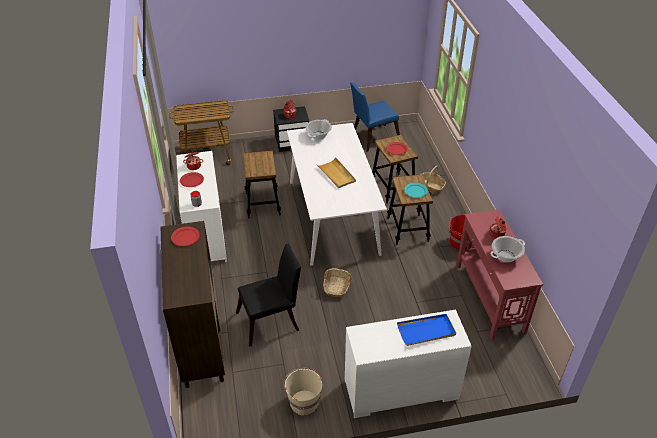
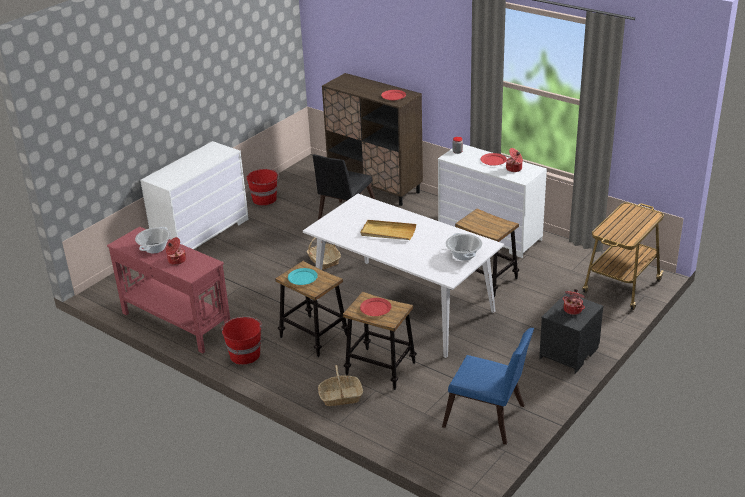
camera: 140 degrees right, 10 degrees down
(303, 401) = (265, 199): beige bucket -> red bucket
(372, 138) = (488, 419): blue chair -> blue chair turned 90 degrees clockwise
(426, 331) = (180, 172): blue tray -> none

